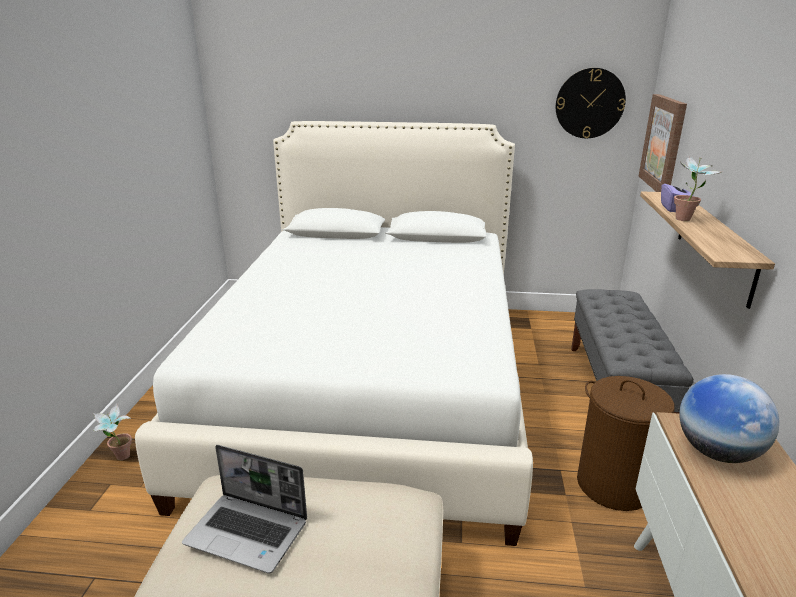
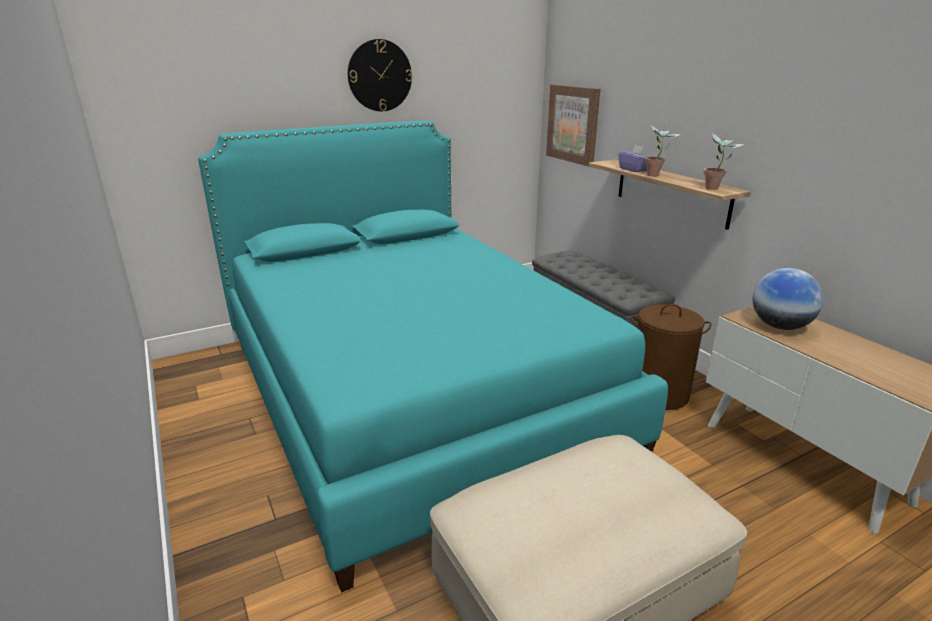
camera: 35 degrees left, 0 degrees up
(120, 459) = (223, 568): potted plant -> potted plant (715, 189)
(248, 533) = (553, 524): laptop -> none
(372, 386) = (412, 393): white bed -> turquoise bed
(589, 103) = (500, 96): wall clock -> wall clock (379, 75)

